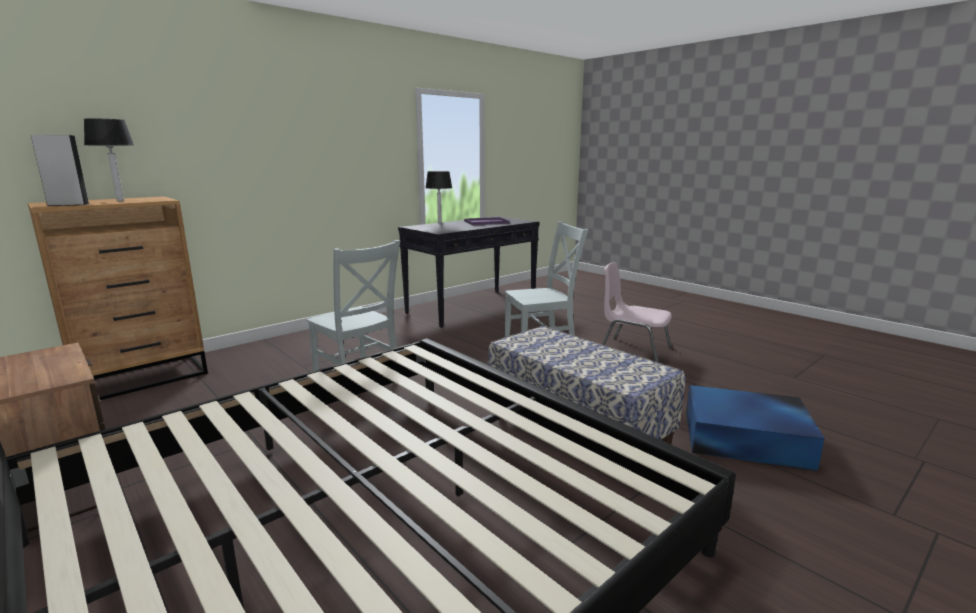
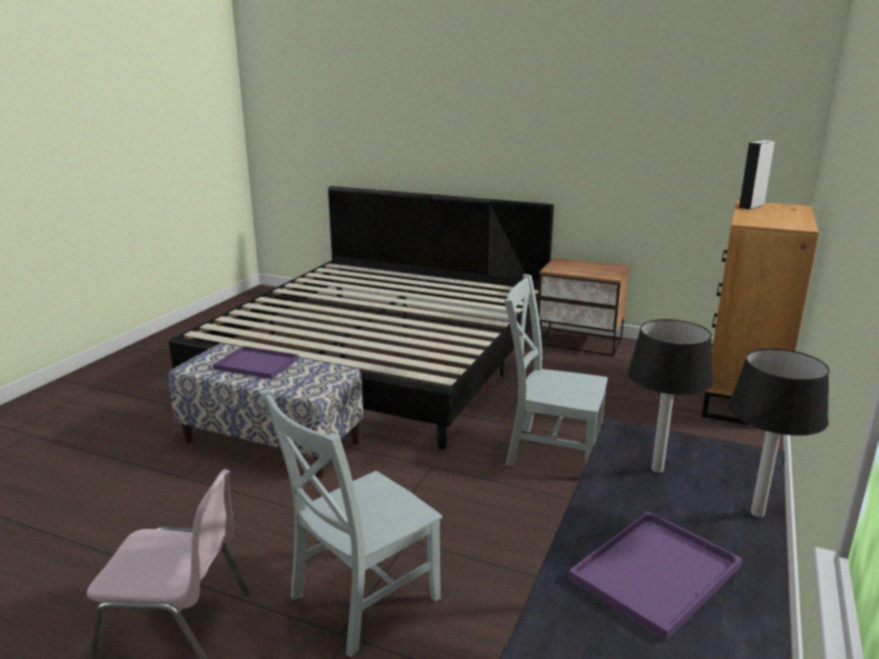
camera: 155 degrees right, 5 degrees up
(121, 200) = (768, 216): table lamp -> table lamp (658, 470)
(585, 361) = (258, 364): none -> purple tray
(747, 439) = (96, 474): blue storage box -> none

